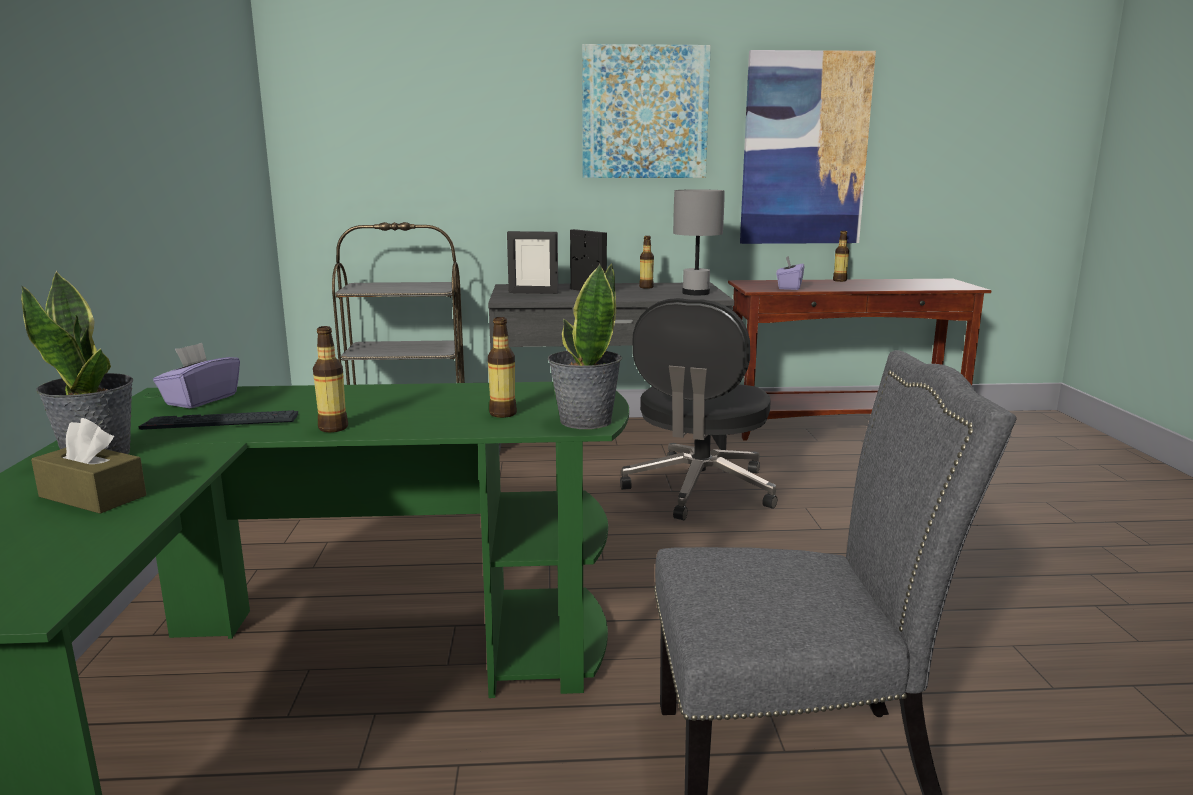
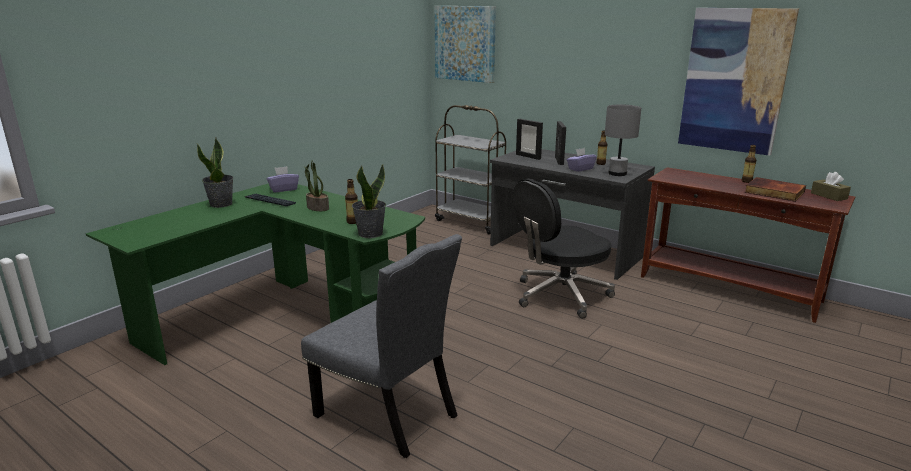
camera: 40 degrees right, 5 degrees up
(92, 496) = (196, 218): brown tissue box -> brown tissue box (828, 196)
(333, 428) = (292, 212): bottle -> none
(368, 410) = (317, 208): none -> potted plant
(644, 113) = (622, 48): picture -> picture (465, 43)
(789, 287) = (688, 180): purple tissue box -> purple tissue box (580, 169)
(891, 285) = (773, 192): none -> book

